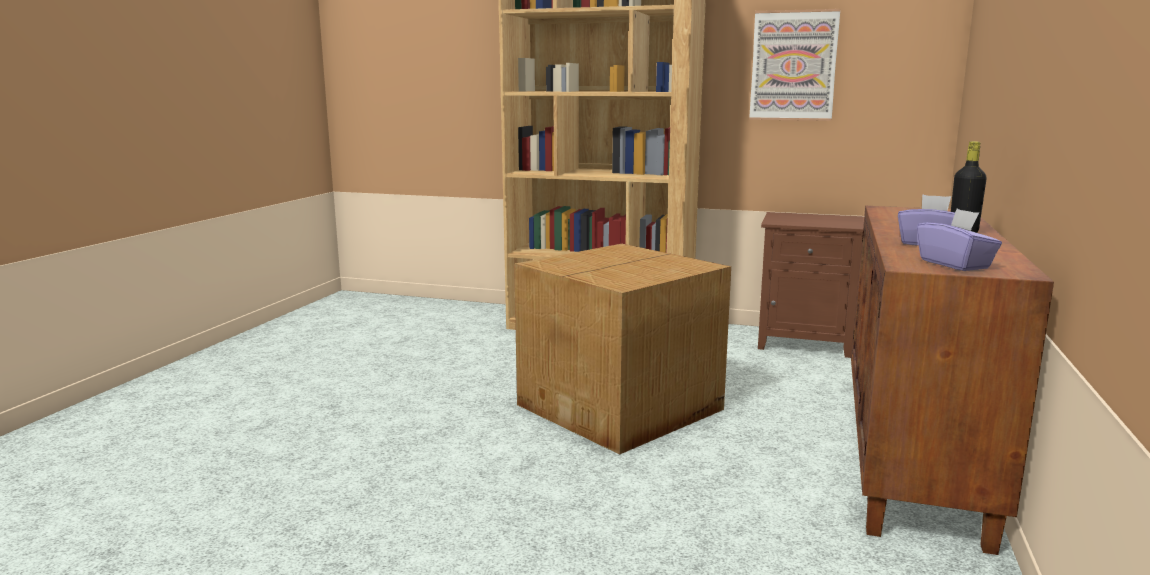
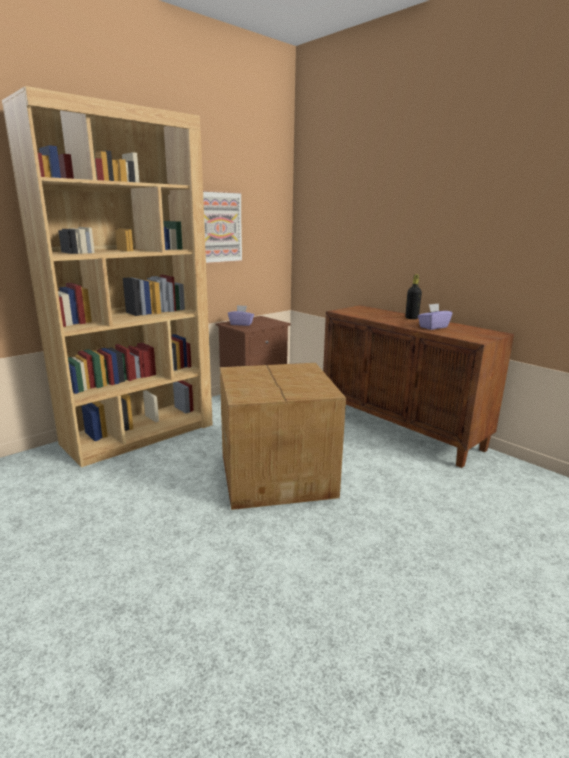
camera: 60 degrees left, 5 degrees up
(955, 264) = (478, 335): purple tissue box -> purple tissue box (241, 324)

